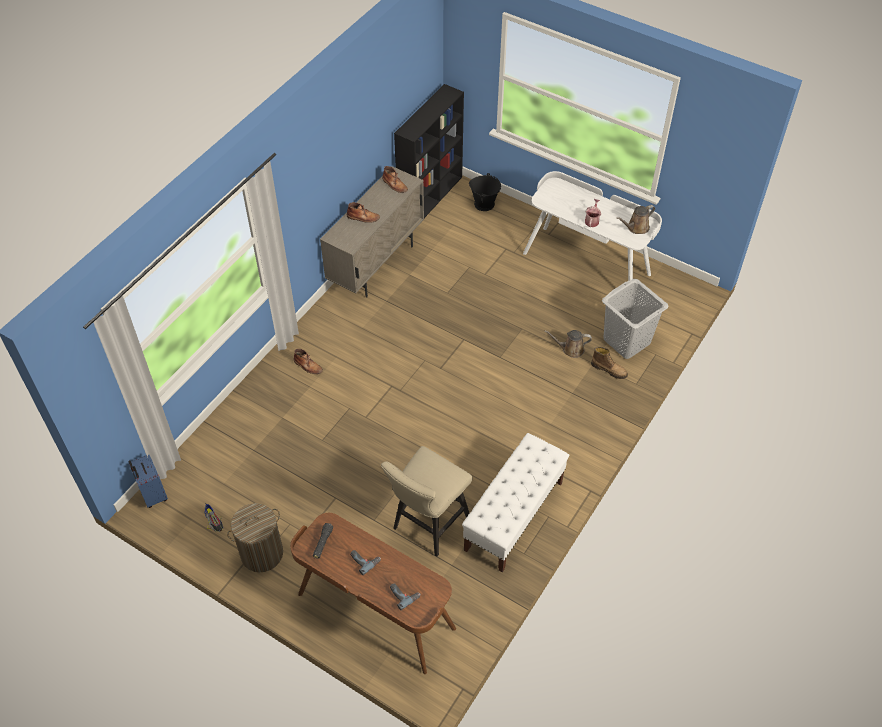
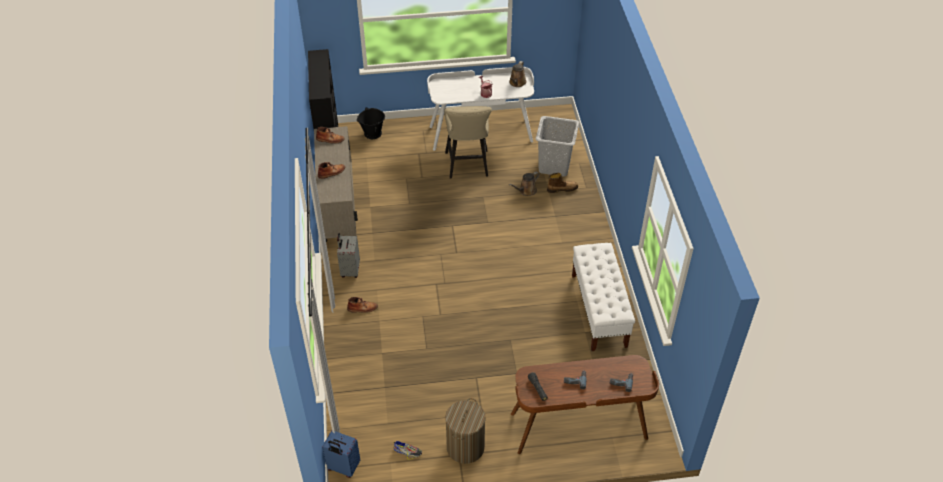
camera: 40 degrees left, 5 degrees down
(332, 323) = (350, 270): none -> grey suitcase
(427, 526) = (554, 353): beige stool -> beige stool (467, 167)

